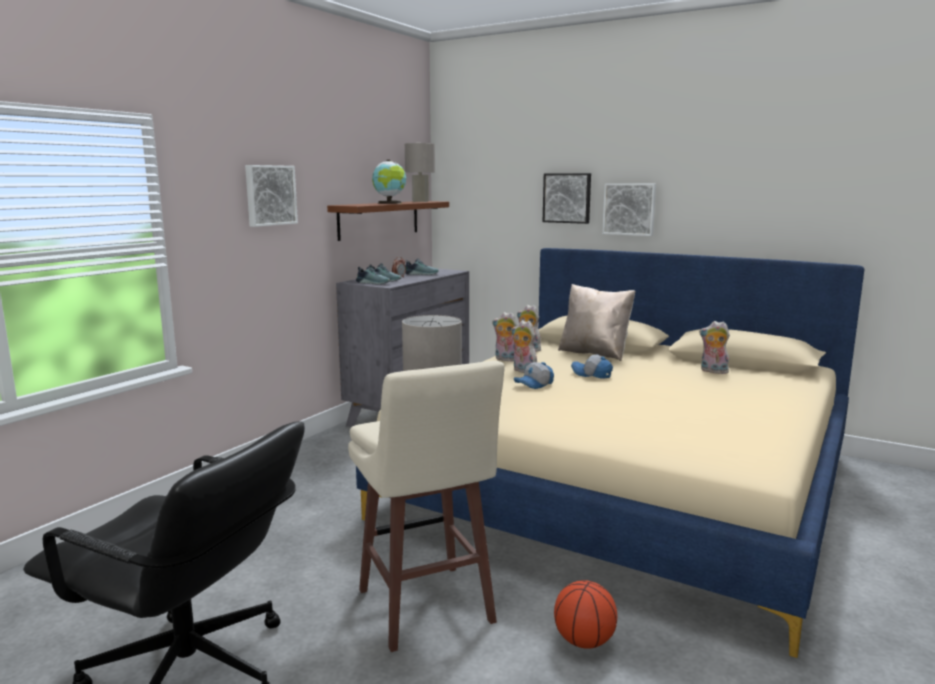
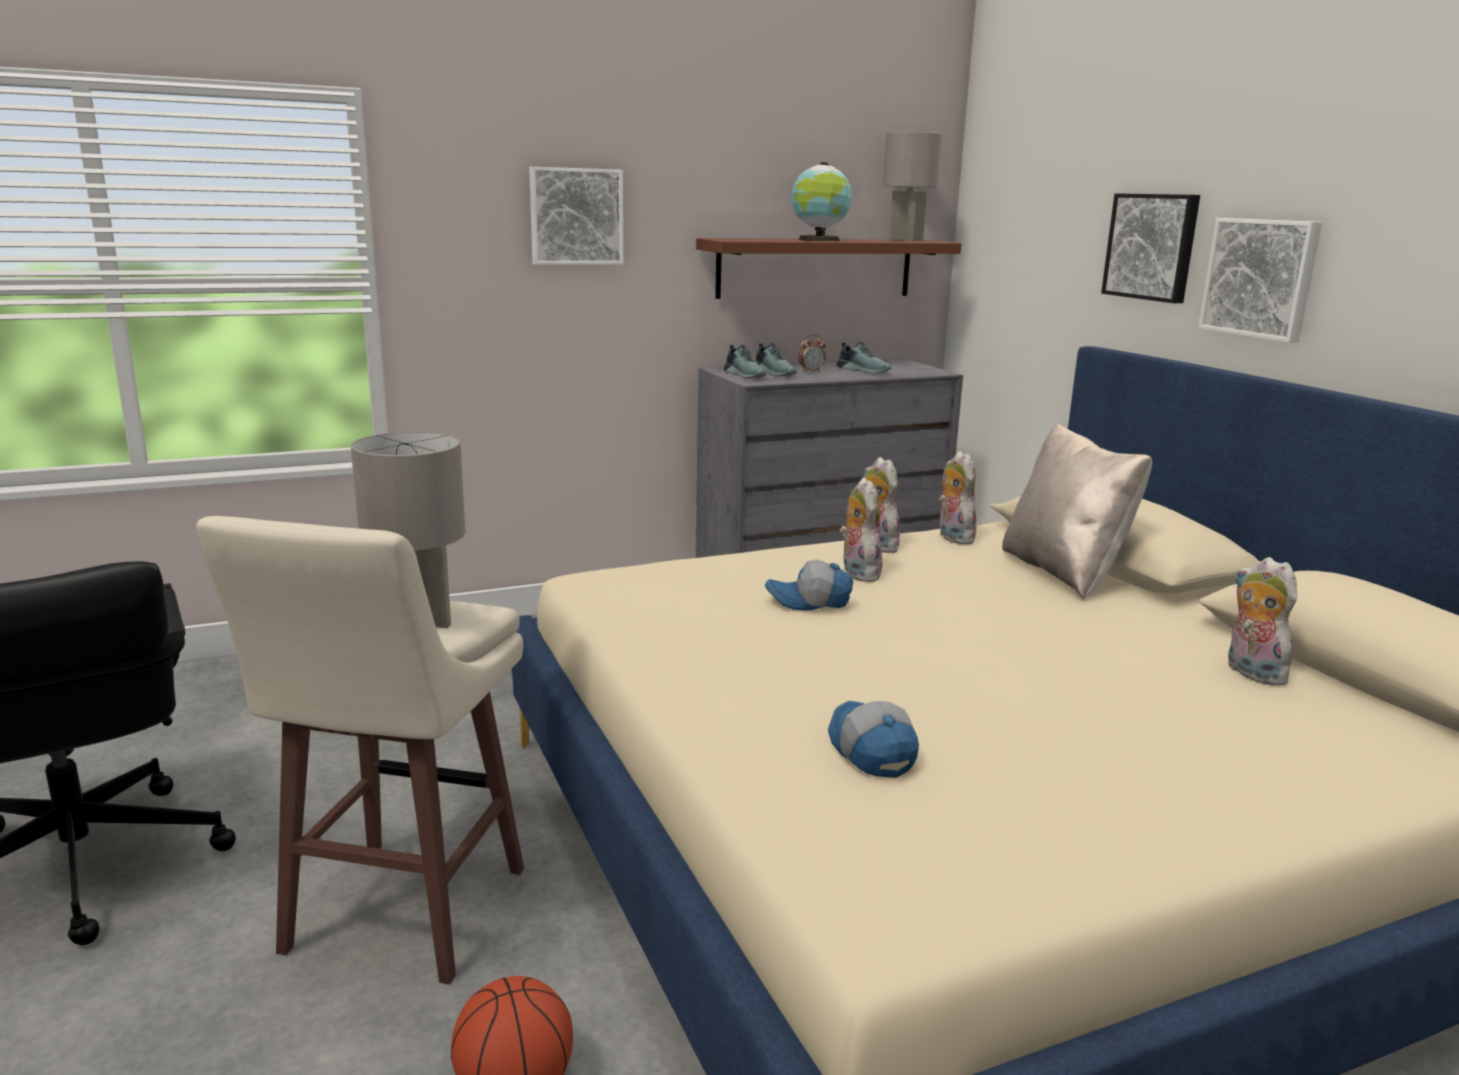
camera: 35 degrees right, 5 degrees up
(591, 374) = (960, 610): cap -> cap (869, 751)

